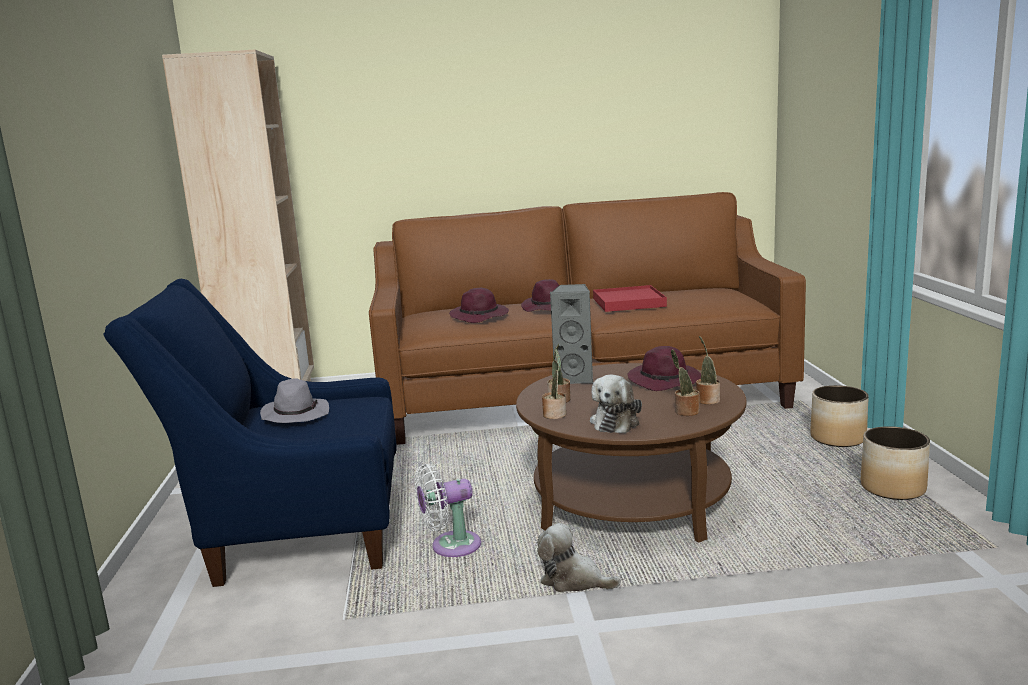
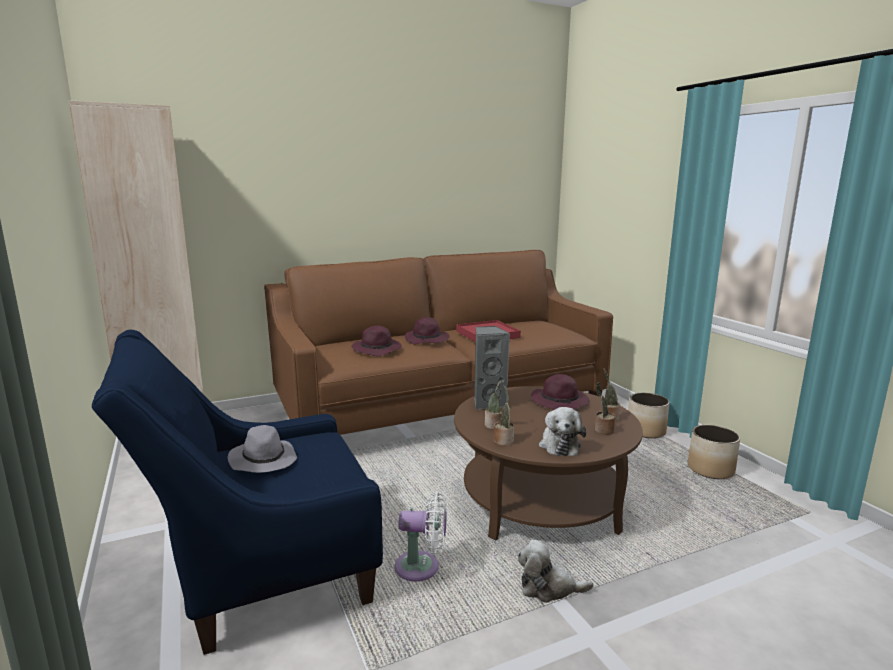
camera: 20 degrees left, 0 degrees up
(450, 546) = (422, 567): white fan -> white fan turned 135 degrees counterclockwise

